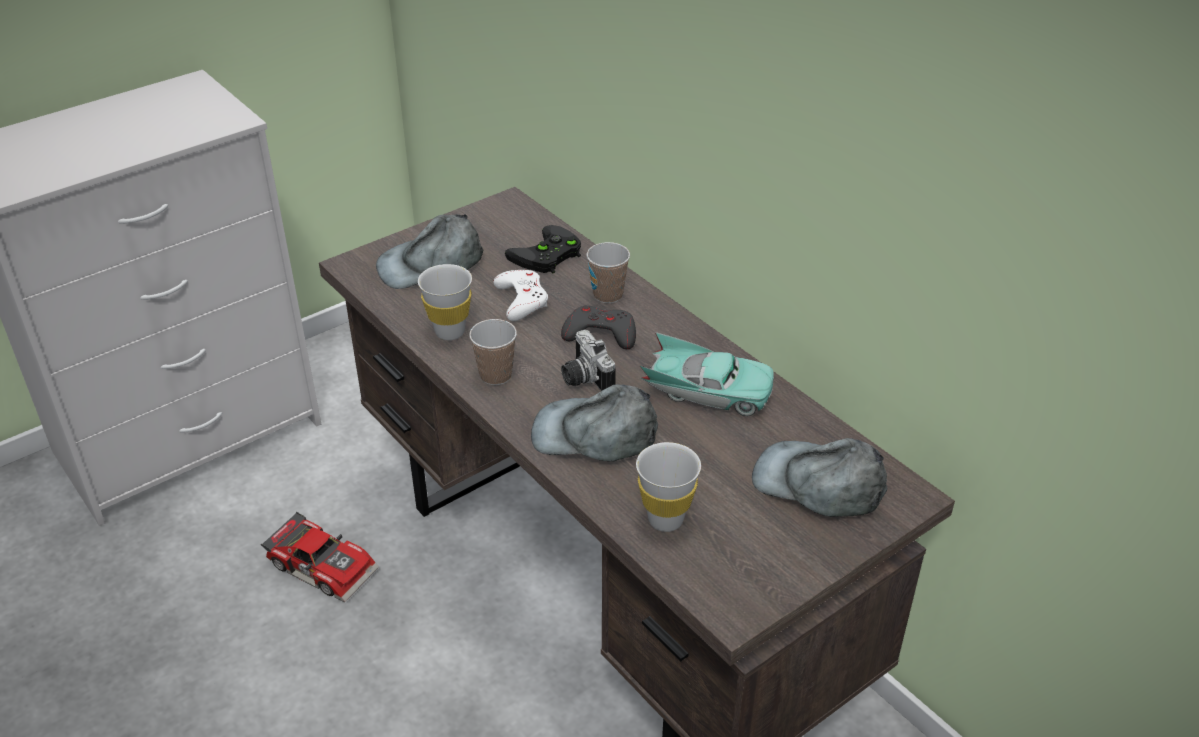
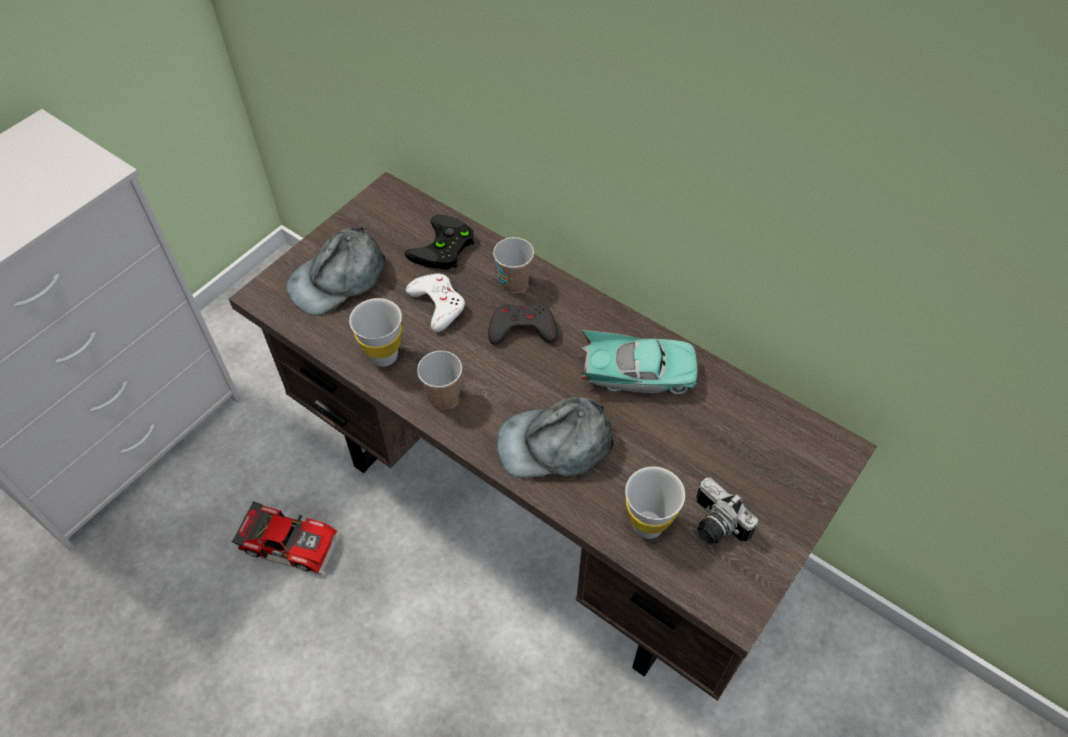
camera: 15 degrees left, 15 degrees up
(583, 378) = (524, 383): camera -> camera (714, 525)
(819, 484) = (763, 454): grey cap -> none

